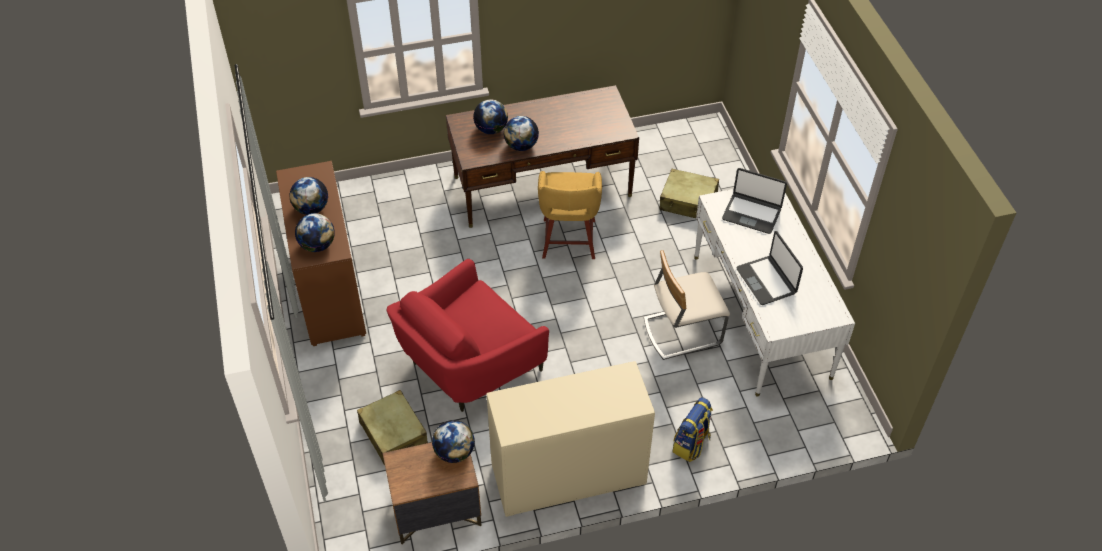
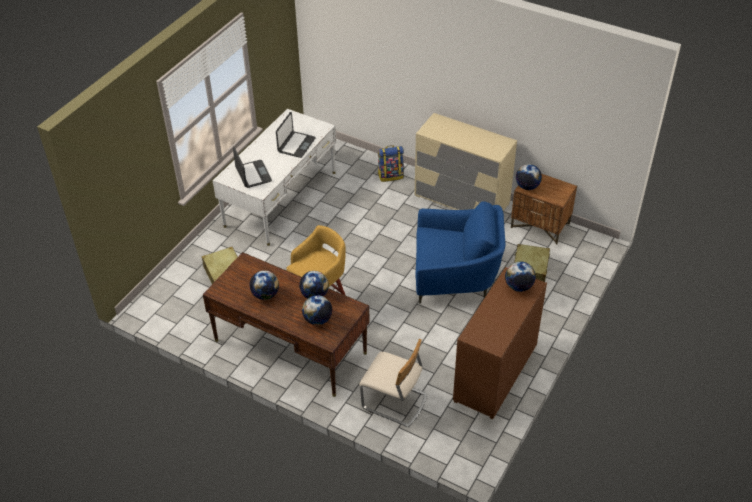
camera: 135 degrees left, 5 degrees down
(311, 209) = (501, 313): globe -> globe (265, 295)
(469, 365) = (455, 276): red armchair -> blue armchair
(682, 331) = (328, 218): beige chair -> beige chair (394, 402)

